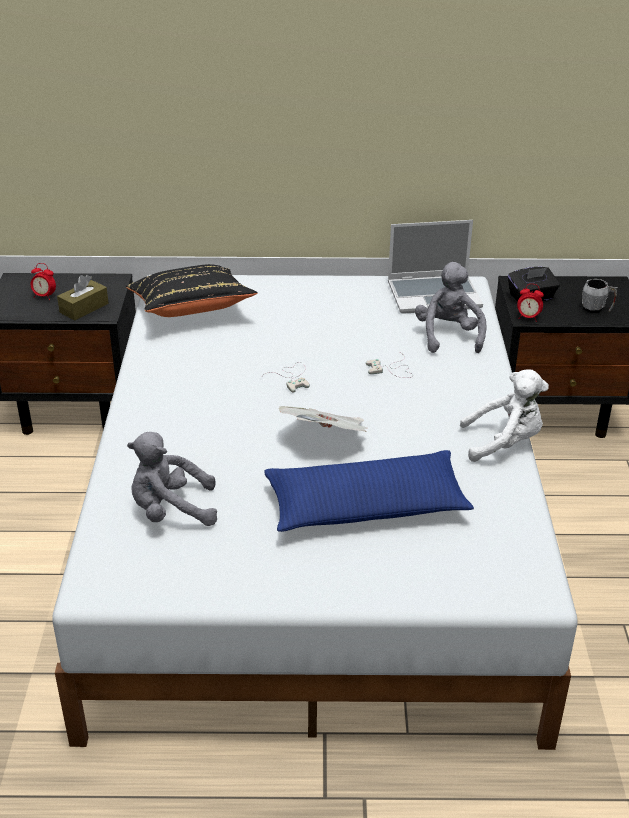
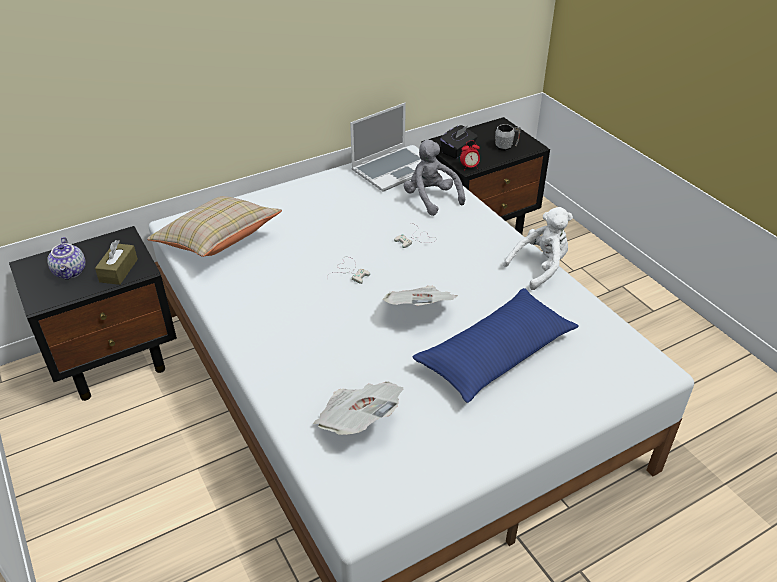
camera: 30 degrees left, 5 degrees up
(44, 296) = (71, 272): alarm clock -> teapot
(171, 511) = (358, 421): grey plush toy -> newspaper
(191, 310) = (217, 241): black pillow -> beige pillow

